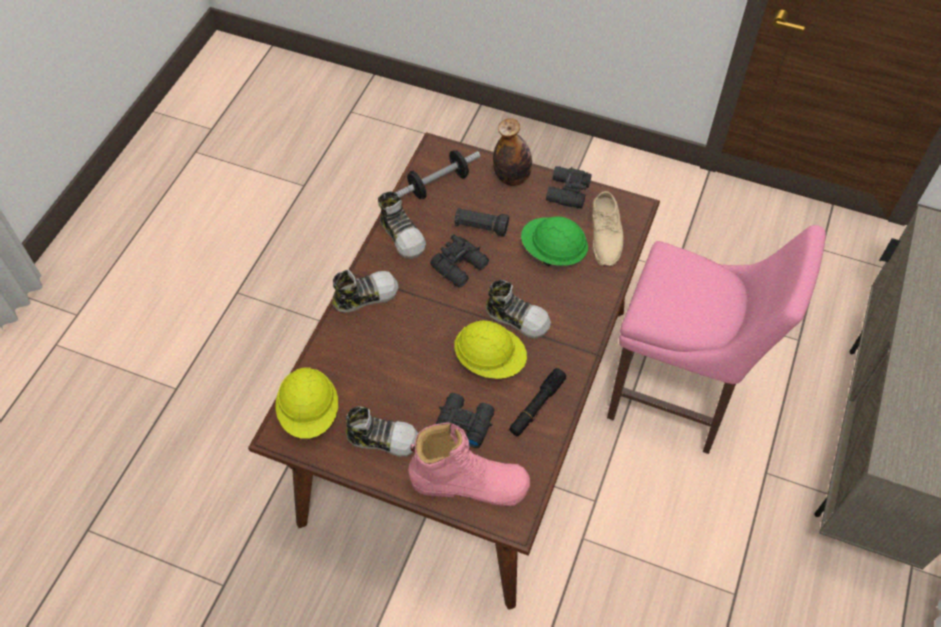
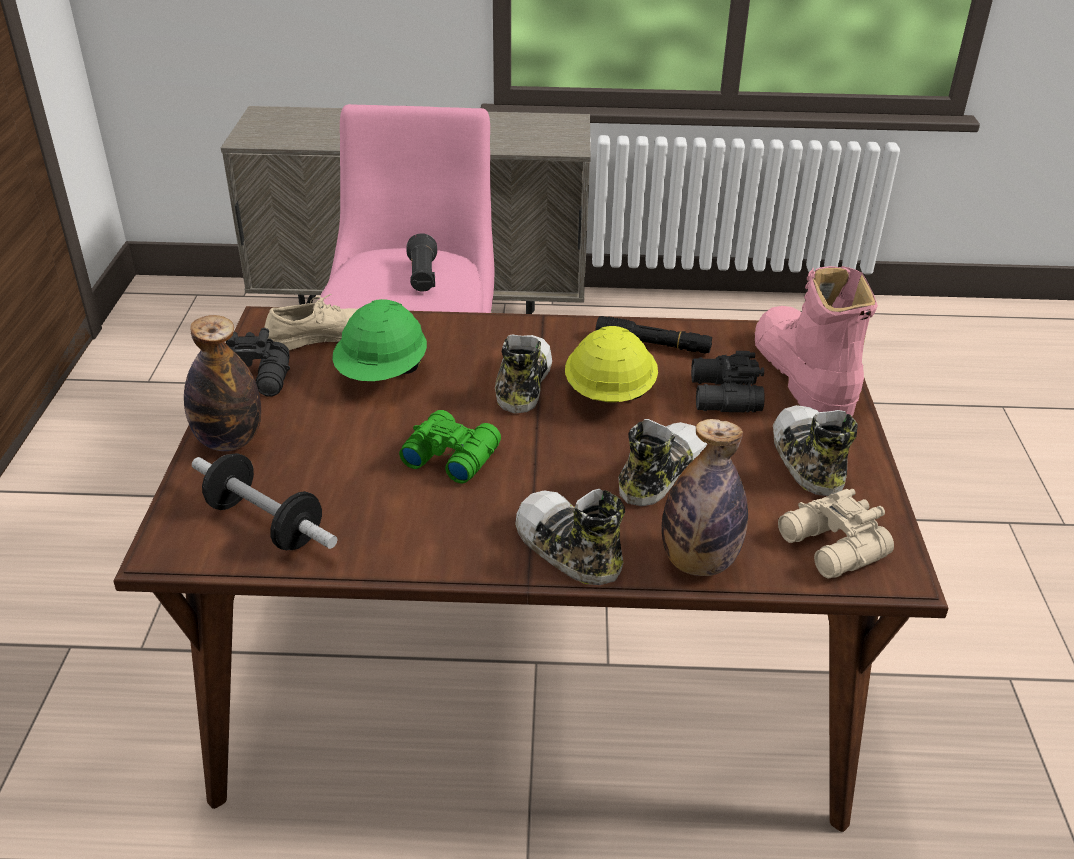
camera: 110 degrees left, 20 degrees down
(310, 413) = (831, 548): yellow hard hat -> beige binoculars
(330, 347) = (698, 562): none -> bottle
(403, 235) = (409, 538): shoe -> shoe (659, 474)
(461, 266) = (450, 455): black binoculars -> green binoculars
(481, 227) = (357, 452): black flashlight -> black flashlight (422, 277)

